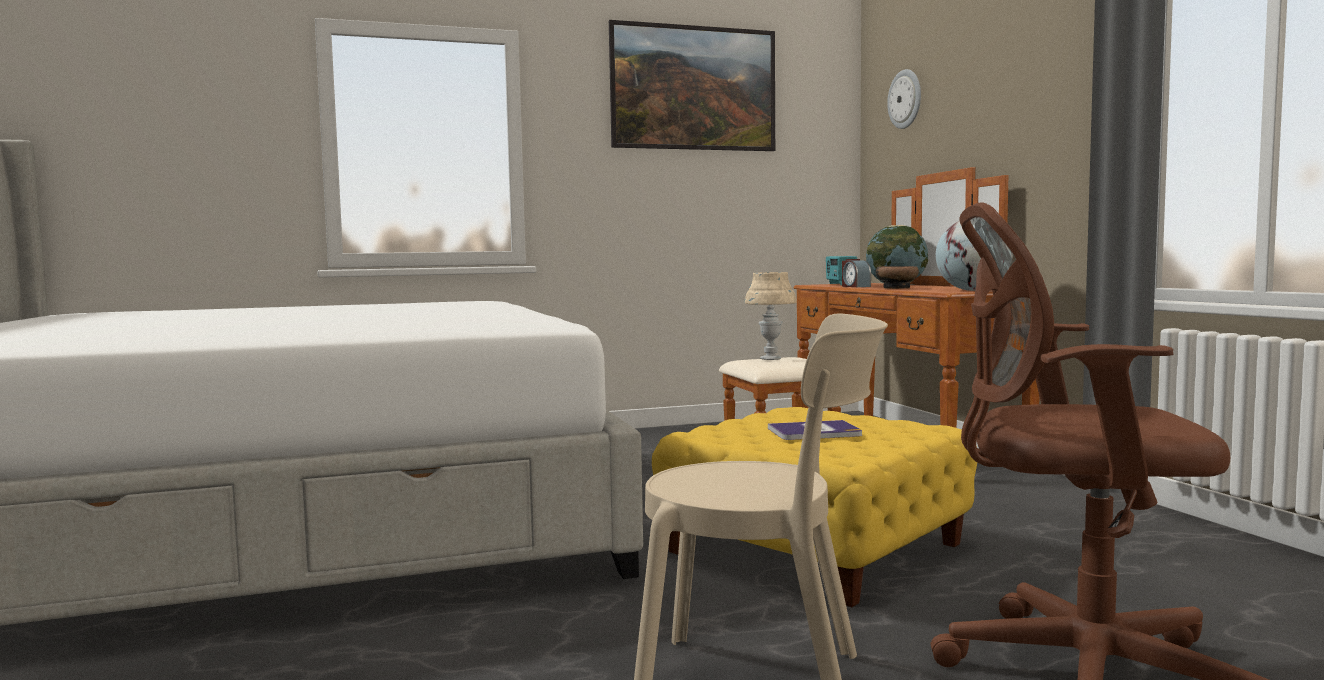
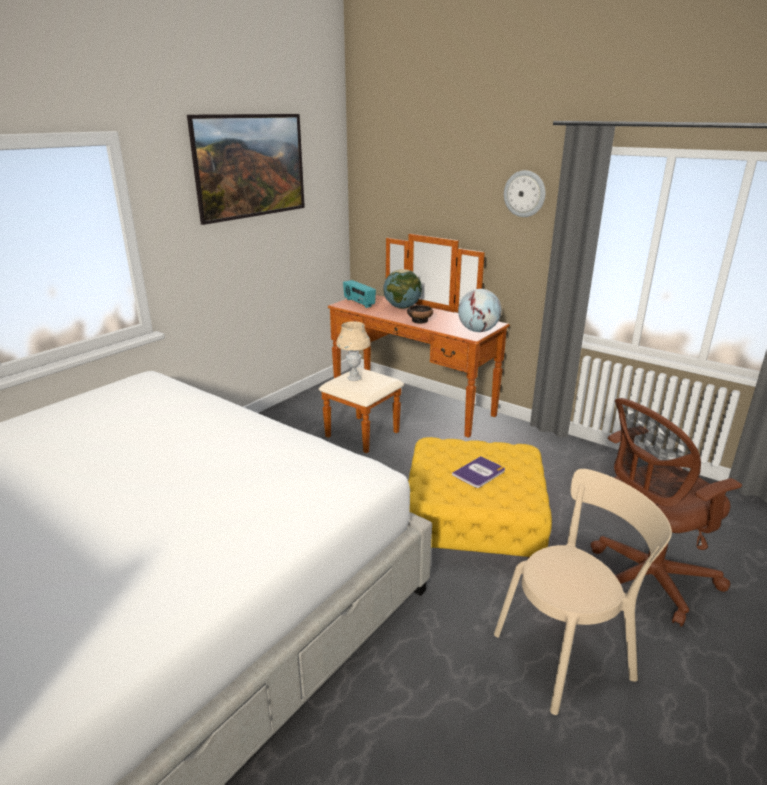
camera: 35 degrees left, 20 degrees up
(855, 286) = (385, 315): alarm clock -> none
(905, 99) = (393, 174): wall clock -> wall clock (524, 193)

